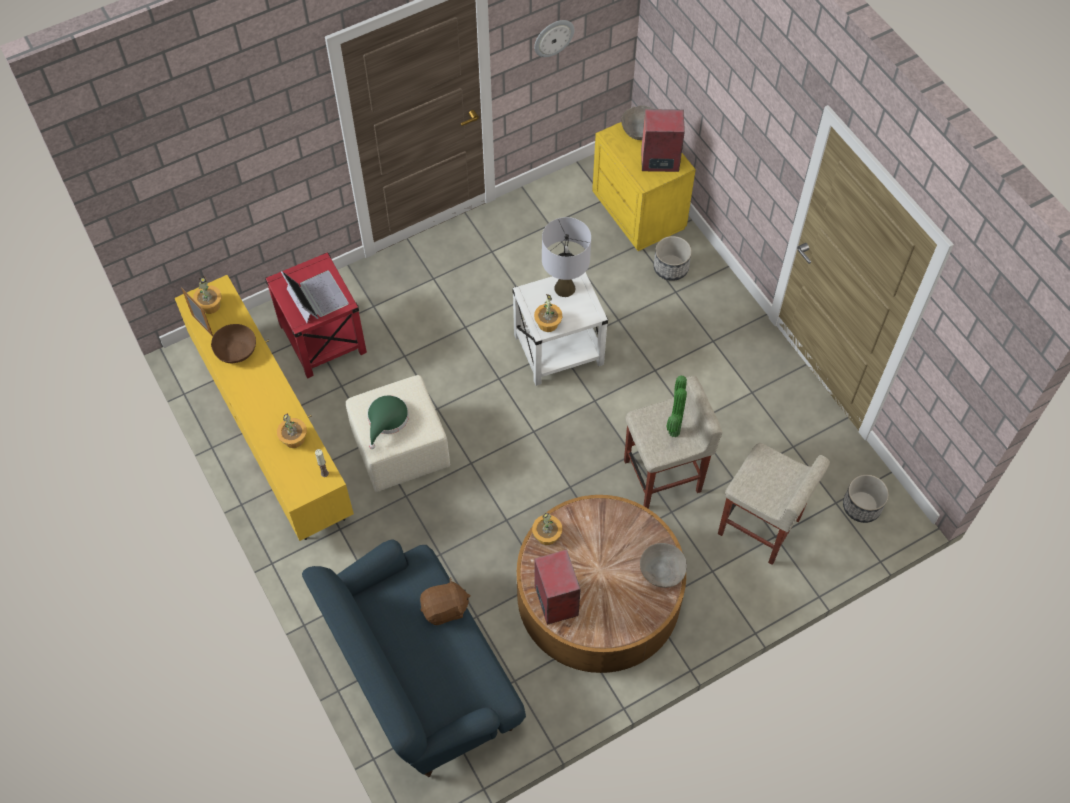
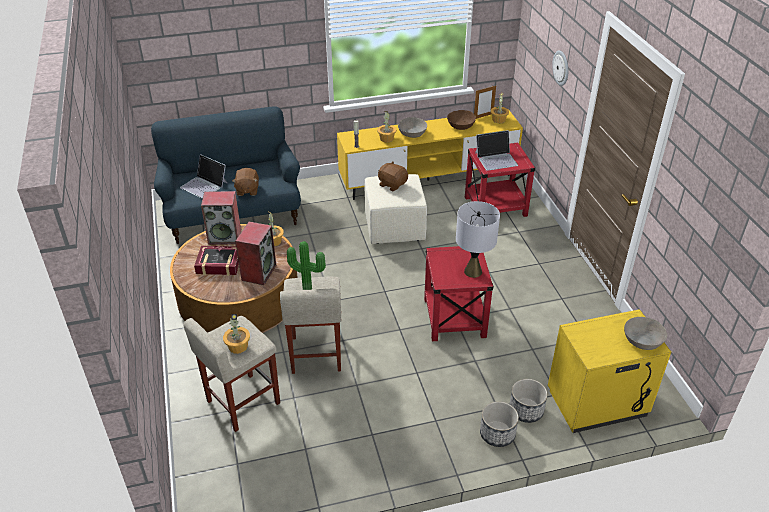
camera: 105 degrees right, 20 degrees down
(387, 420) = (392, 184): green hat -> brown plush toy
(447, 676) = (204, 185): none -> laptop
(547, 323) = (440, 256): potted plant -> potted plant (238, 346)
(553, 37) = (693, 209): wall clock -> wall clock (561, 68)
(559, 349) = (454, 319): white side table -> red side table
(614, 584) = (219, 264): none -> book
(659, 161) = (600, 345): speaker -> speaker (258, 272)
(662, 570) = (214, 290): grey bowl -> grey bowl (412, 133)
(862, 506) = (224, 483): planter -> planter (497, 434)

